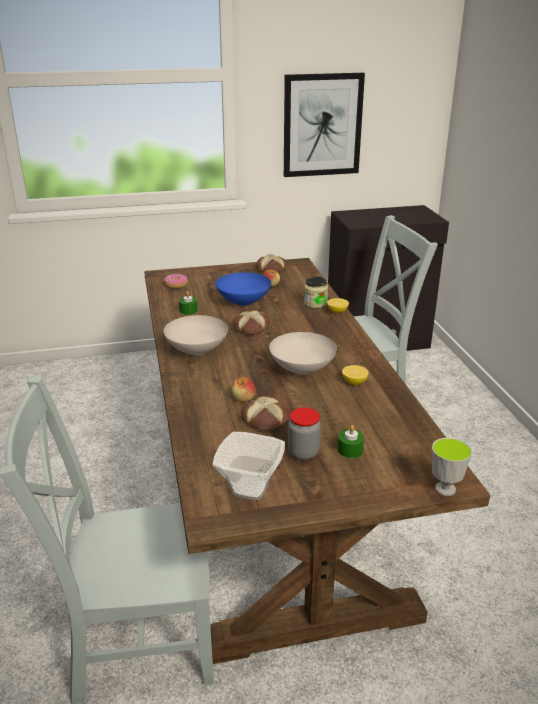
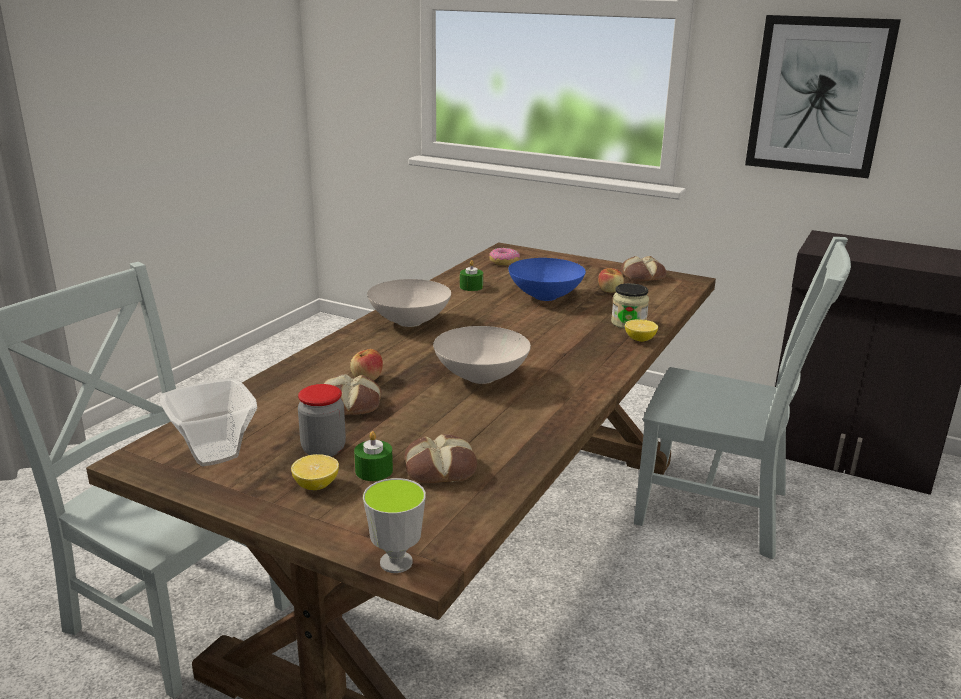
camera: 40 degrees right, 5 degrees down
(250, 327) = (505, 321): bread -> bread (440, 468)
(354, 382) = (514, 412): lemon -> lemon (316, 485)

